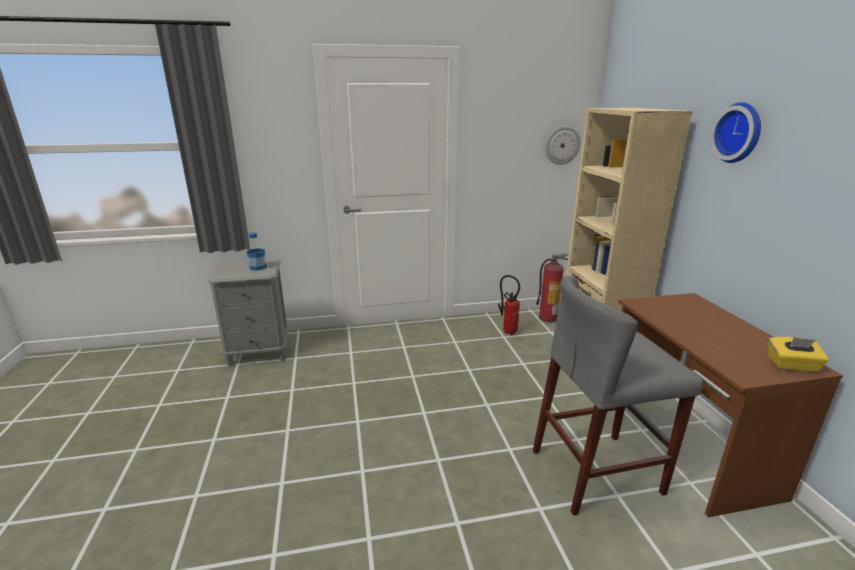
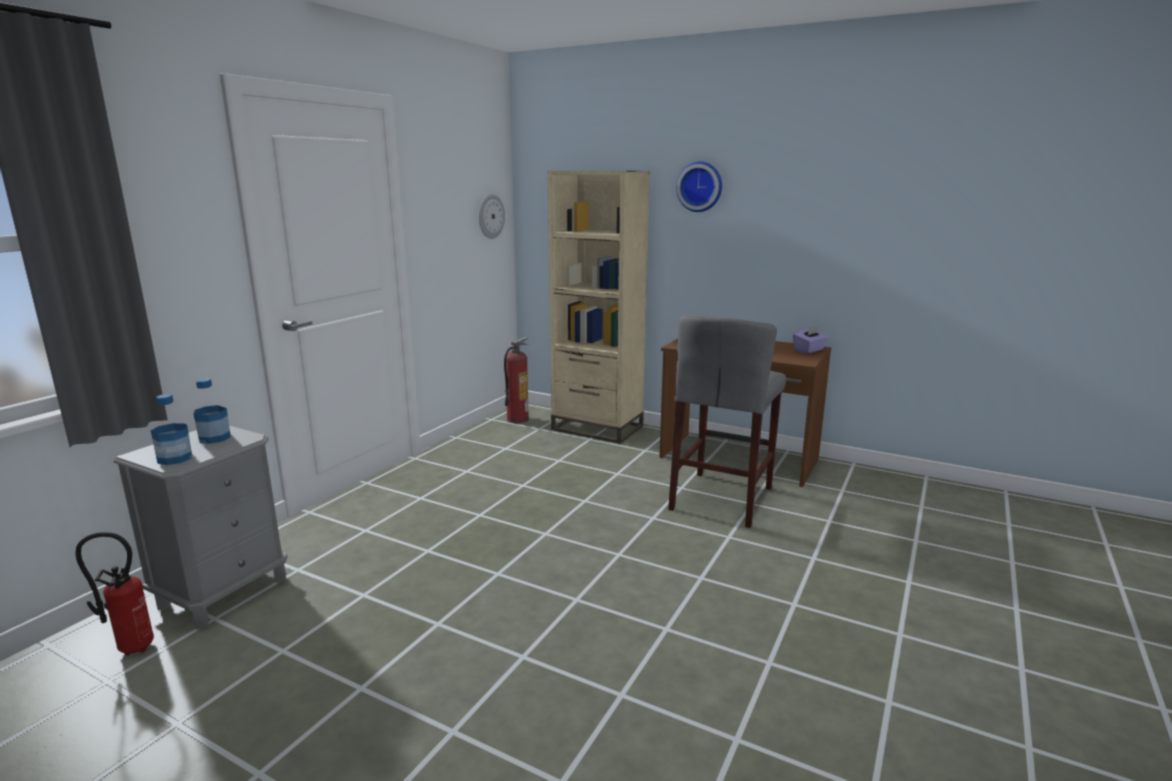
camera: 50 degrees left, 5 degrees down
(226, 272) = (175, 458): none -> bottle
(508, 331) = (501, 442): fire extinguisher -> fire extinguisher (131, 648)
(792, 366) = (809, 350): yellow tissue box -> purple tissue box

